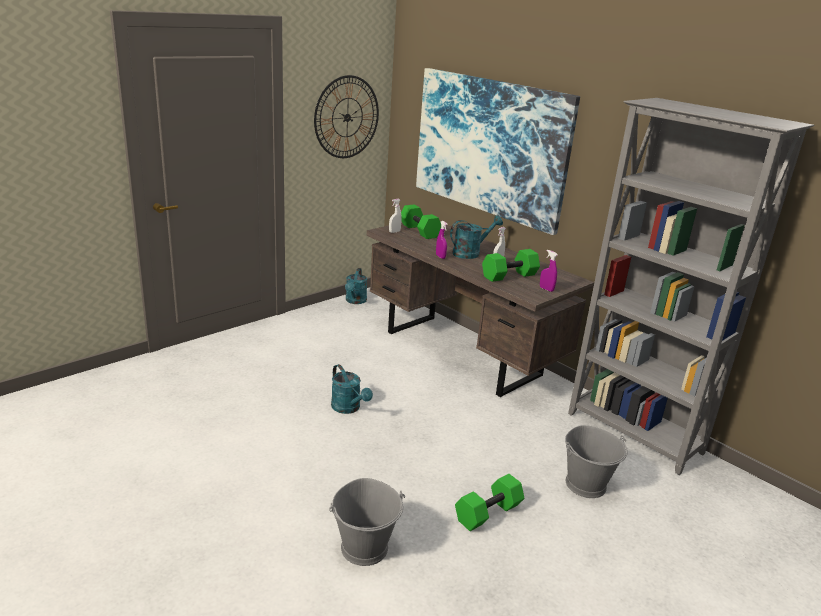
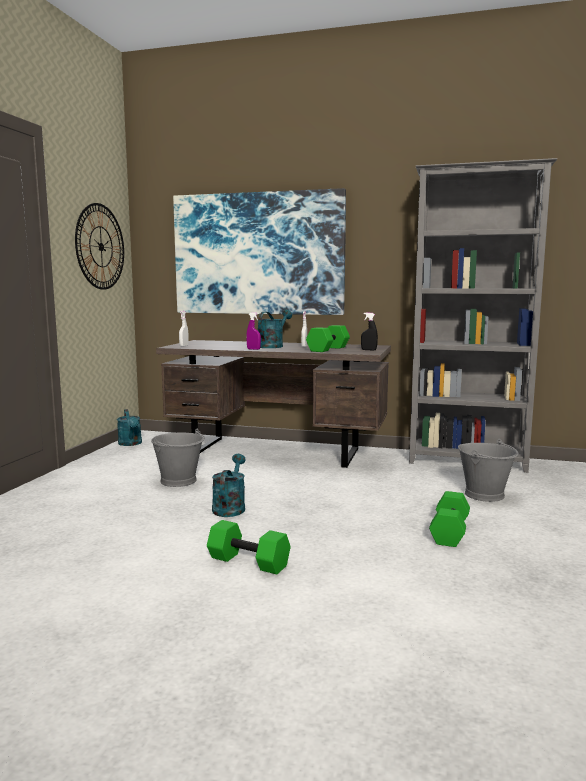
camera: 30 degrees left, 15 degrees down
(349, 408) = (230, 507): turquoise watering can -> turquoise watering can turned 105 degrees counterclockwise
(365, 548) = (393, 589): grey bucket -> grey bucket (179, 480)
(418, 231) = (204, 344): green dumbbell -> green dumbbell (247, 562)
(546, 289) = (369, 350): purple spray bottle -> black spray bottle

